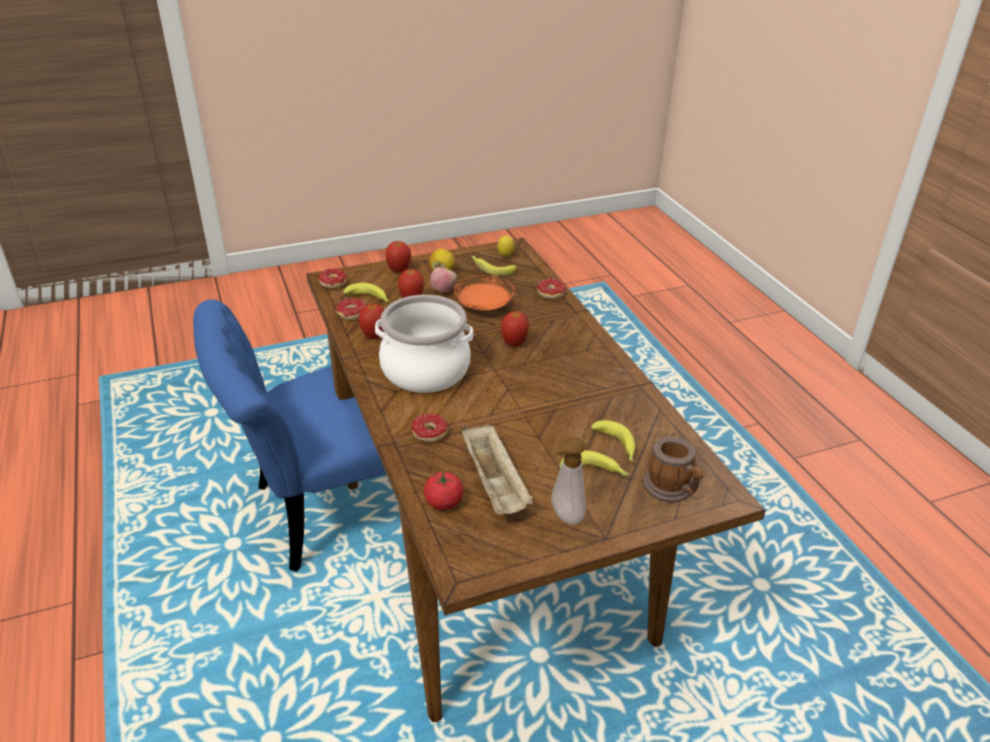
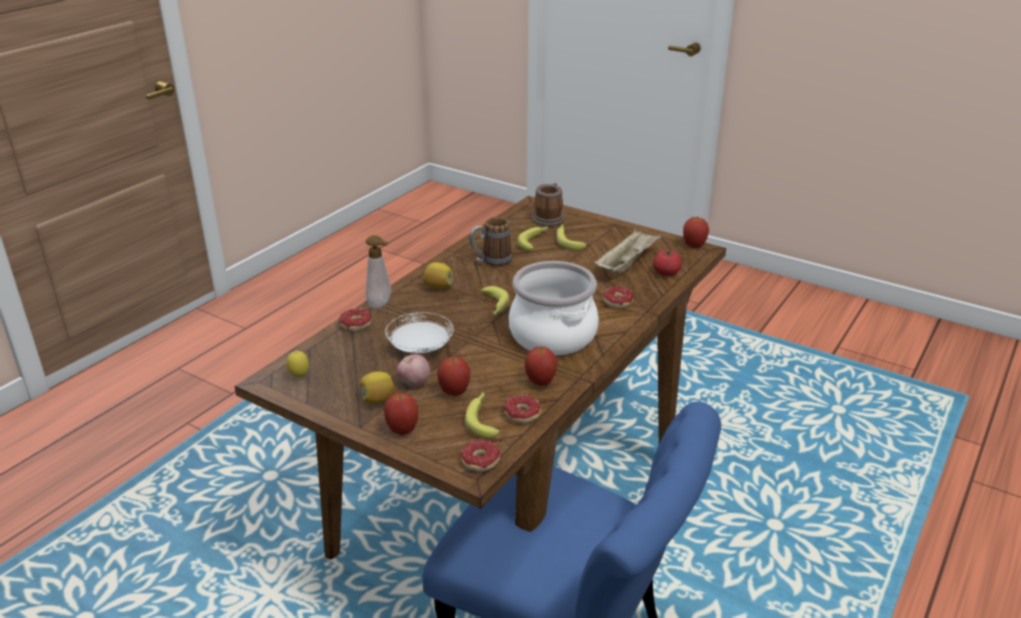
camera: 125 degrees left, 5 degrees down
(484, 307) = (420, 348): orange plate -> white plate
(491, 268) = (336, 375): banana -> banana (494, 306)
(514, 343) = (463, 313): apple -> apple (694, 246)
(564, 517) = (618, 238): soap dispenser -> soap dispenser (381, 304)
(573, 349) = (438, 287): none -> lemon
(595, 396) = (491, 261): none -> mug

